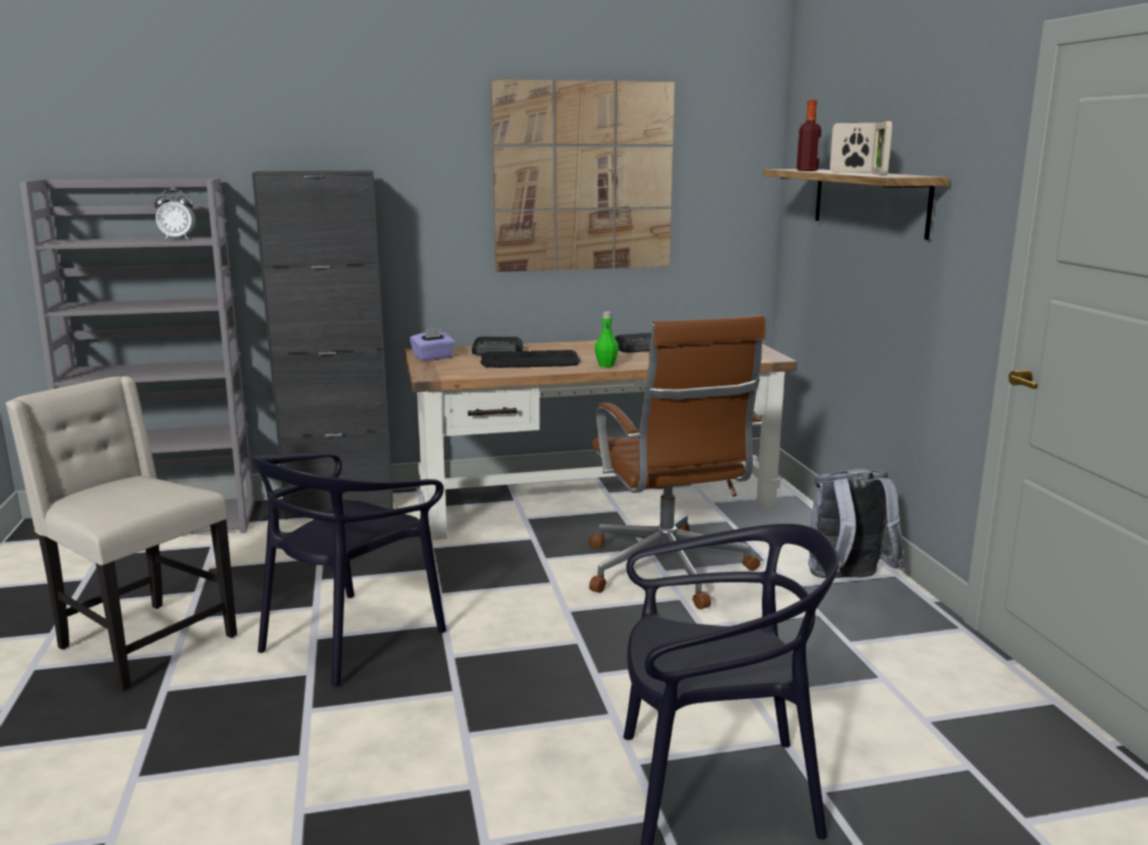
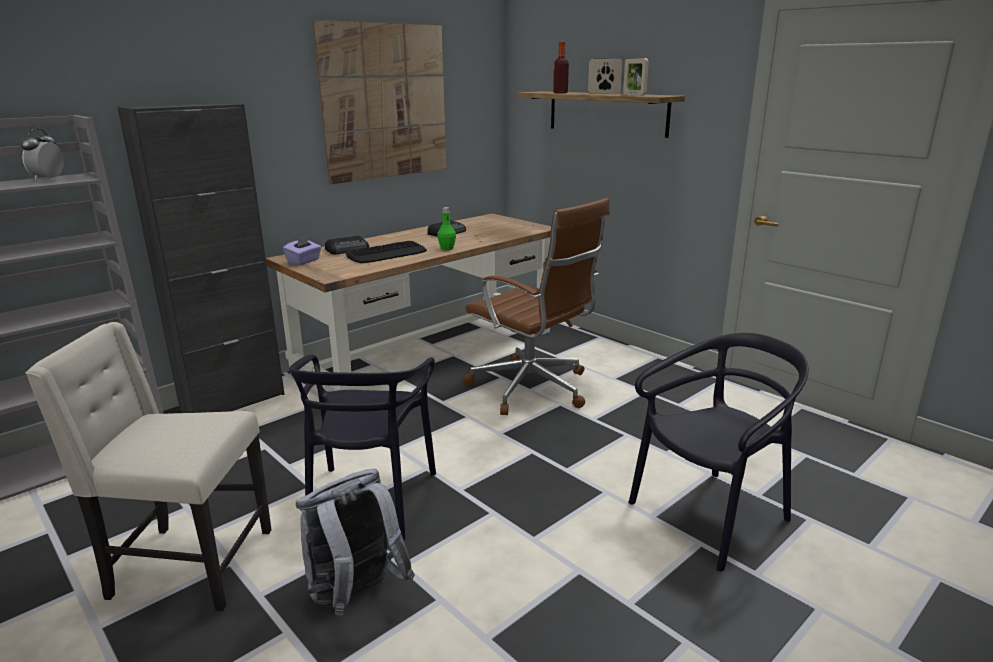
camera: 30 degrees left, 5 degrees up
(178, 238) = (48, 179): alarm clock -> alarm clock turned 135 degrees clockwise
(847, 580) = (636, 367): grey backpack -> grey backpack (355, 596)

